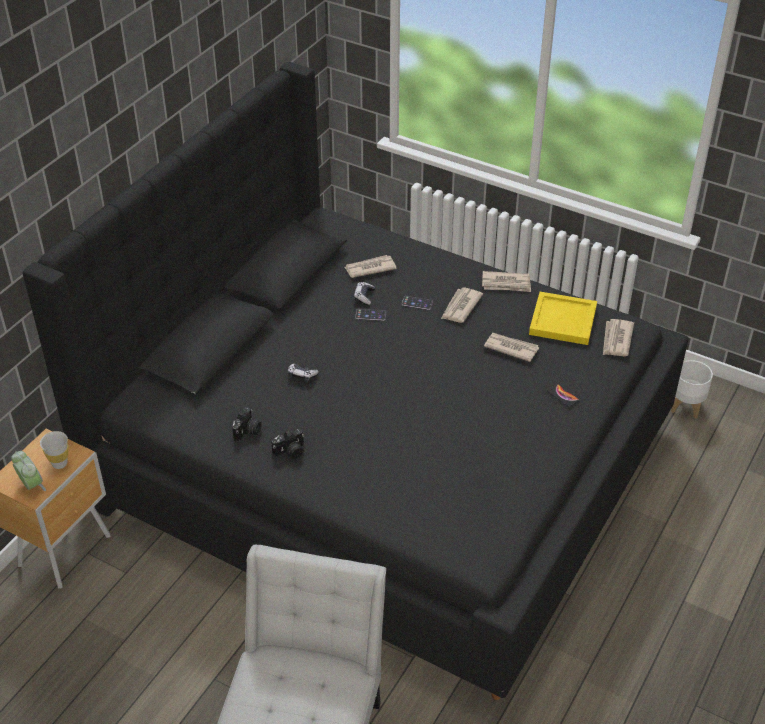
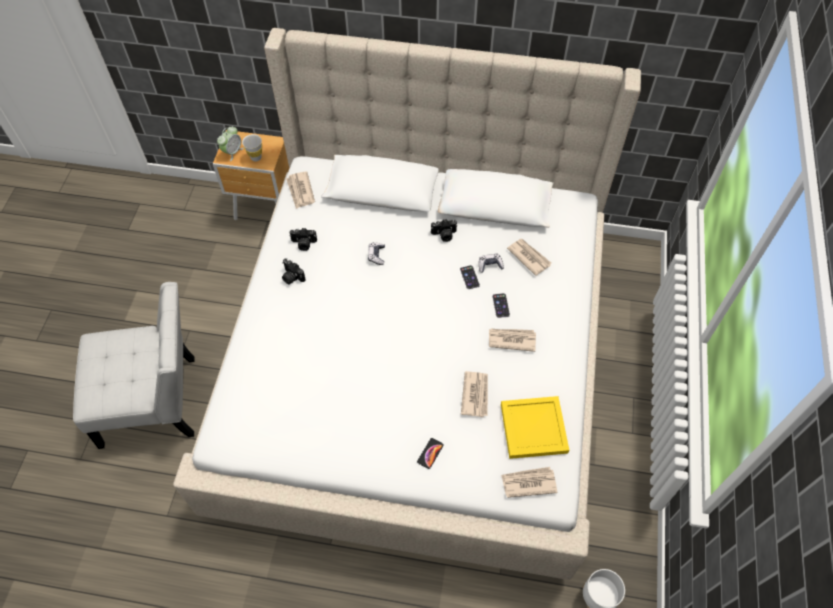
camera: 70 degrees right, 15 degrees up
(305, 318) = (444, 235): none -> camera
(383, 461) = (418, 364): black bed -> beige bed
(506, 284) = (563, 367): newspaper -> newspaper (300, 191)

